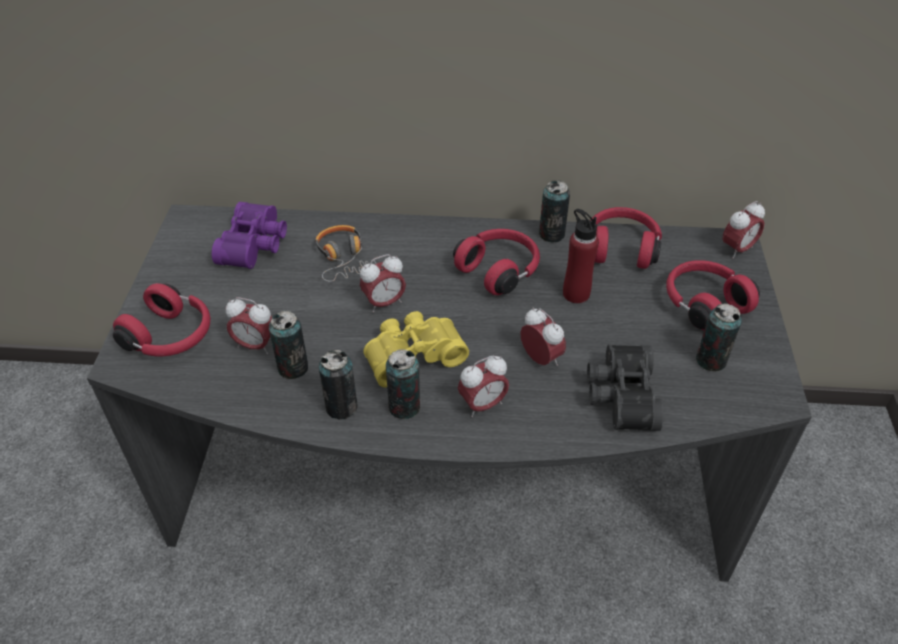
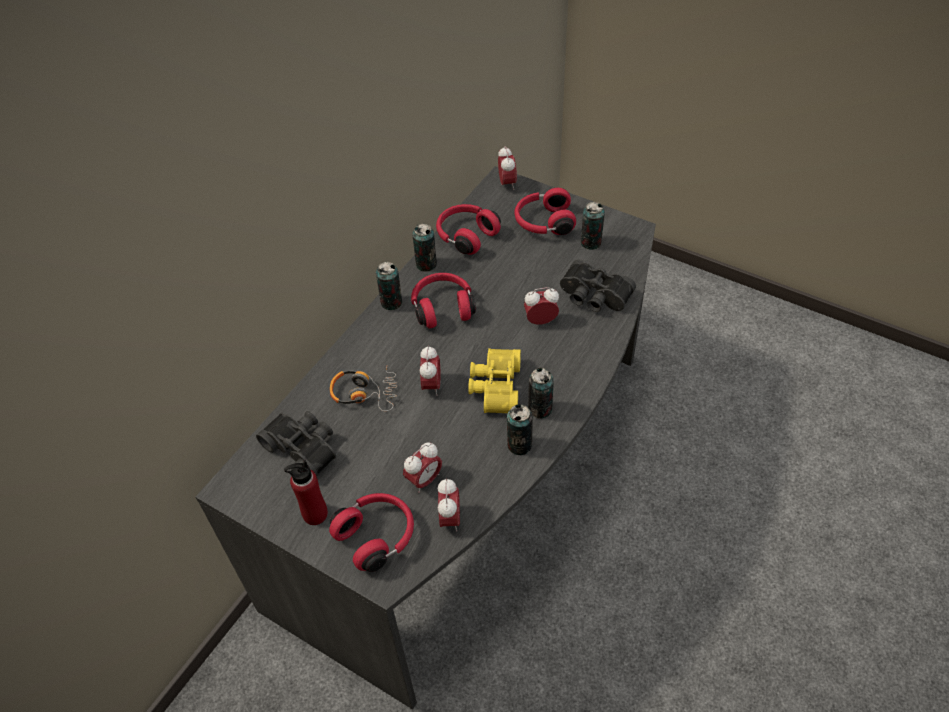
camera: 60 degrees left, 5 degrees up
(256, 245) = (304, 447): purple binoculars -> black binoculars
(293, 368) = (463, 462): can -> can (391, 302)
(482, 405) = (562, 367): alarm clock -> alarm clock (450, 519)
(576, 294) = (493, 278): red bottle -> red bottle (315, 514)

